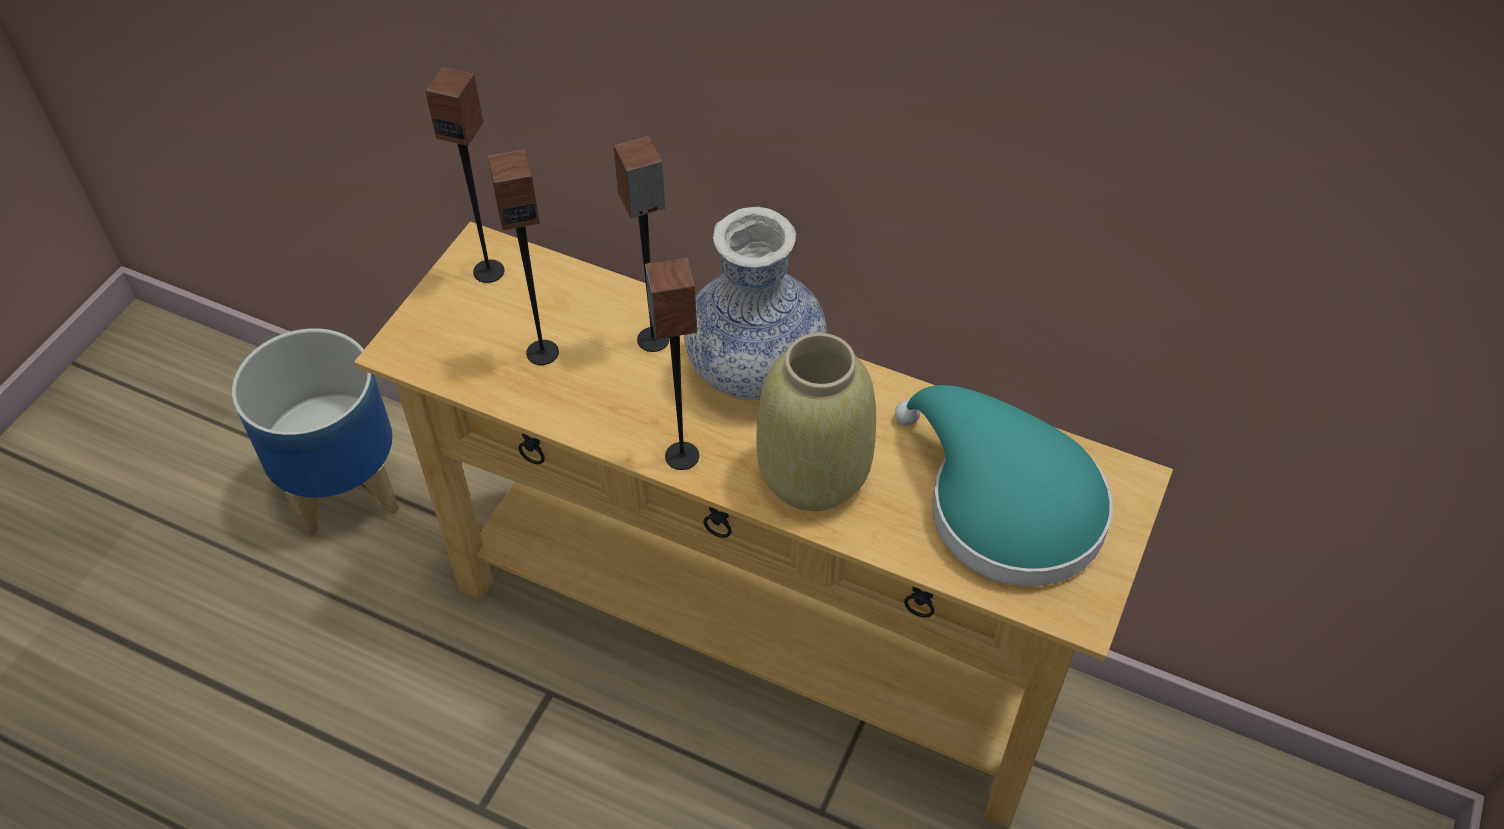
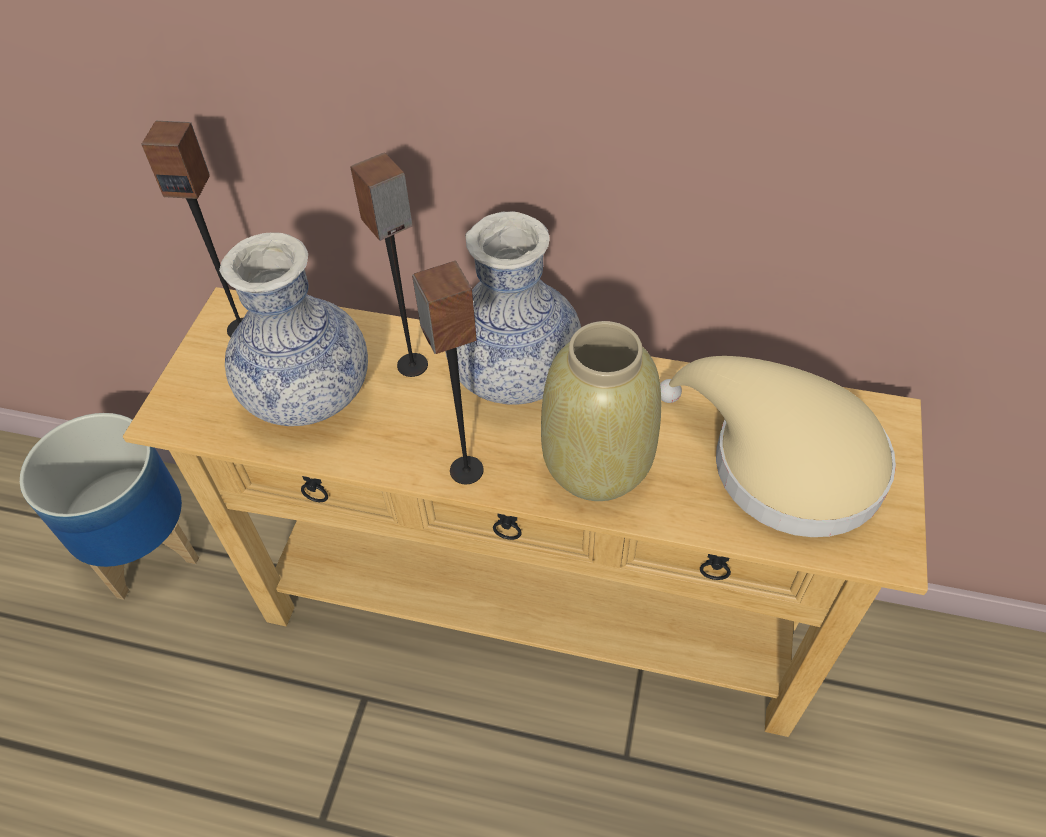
camera: 10 degrees left, 0 degrees up
(542, 352) = (308, 395): speaker -> vase
(1003, 505) = (782, 461): turquoise hat -> beige hat

